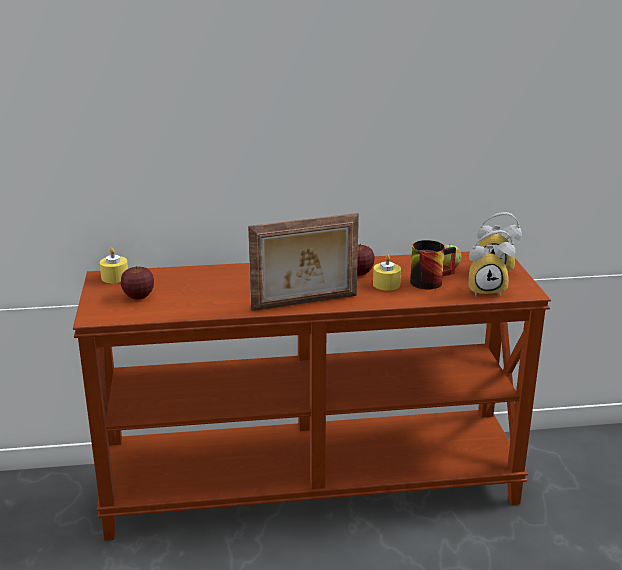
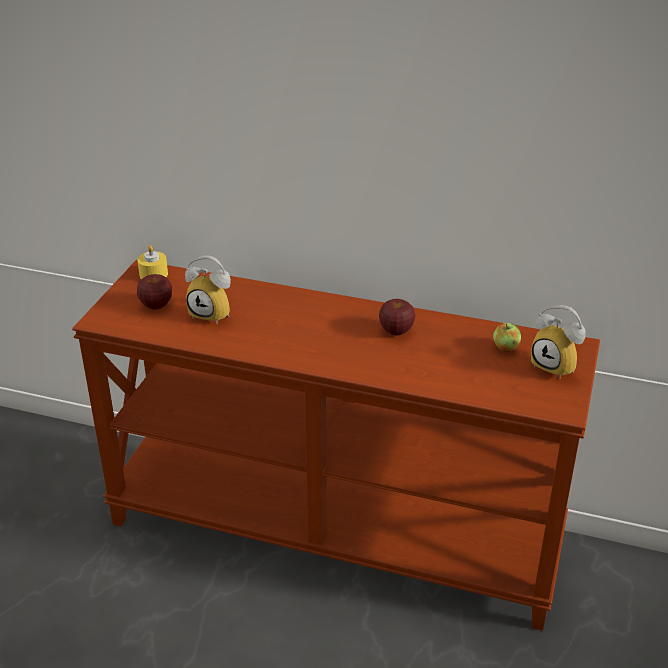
camera: 25 degrees right, 10 degrees up
(305, 303) = (306, 358): picture frame -> none
(386, 284) = (412, 355): yellow candle -> none
(429, 280) = (465, 362): mug -> none
(486, 290) = (519, 393): alarm clock -> alarm clock (214, 313)

